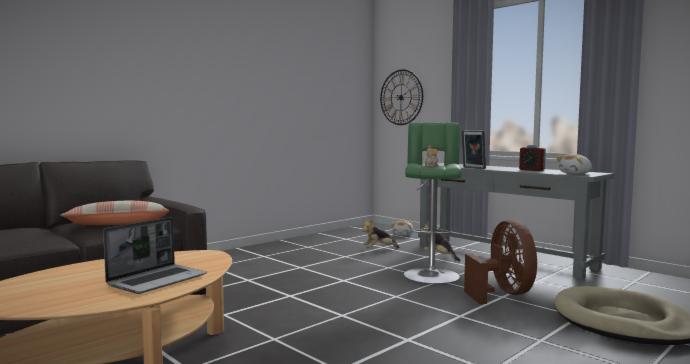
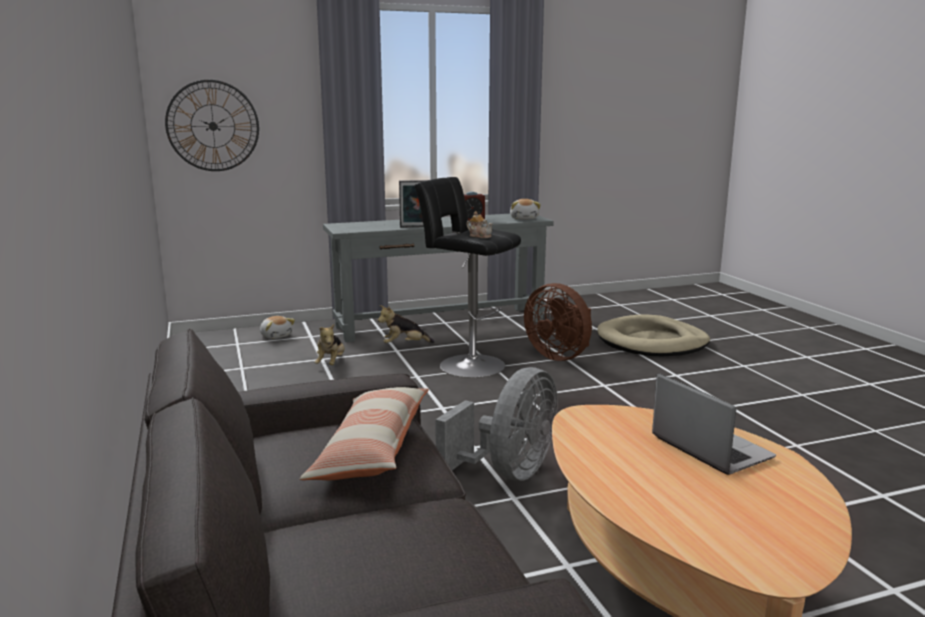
camera: 65 degrees left, 10 degrees up
(259, 308) = (508, 472): none -> grey fan
(431, 274) = (468, 365): green stool -> black stool
(503, 294) = (559, 356): brown fan -> brown fan turned 150 degrees counterclockwise

